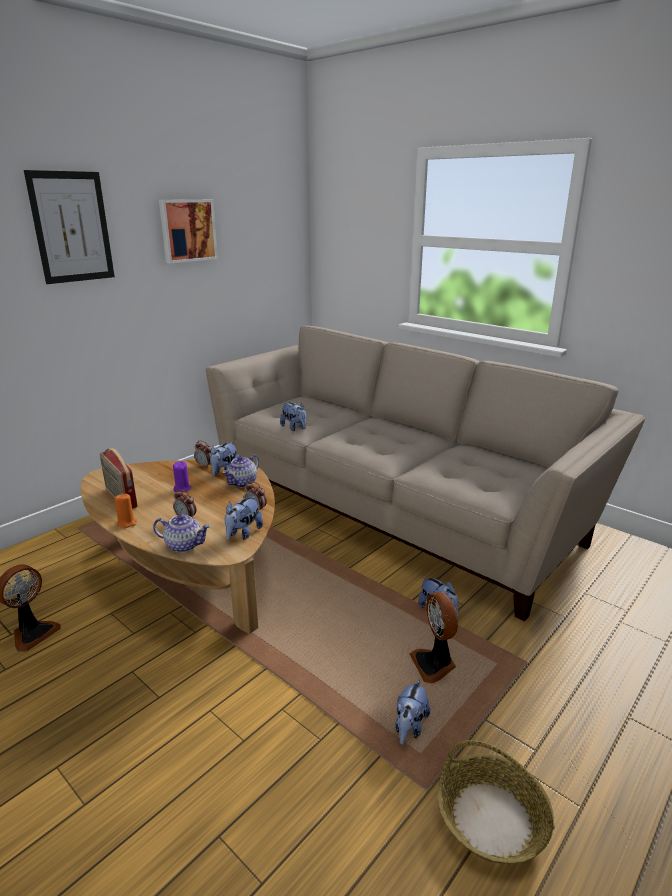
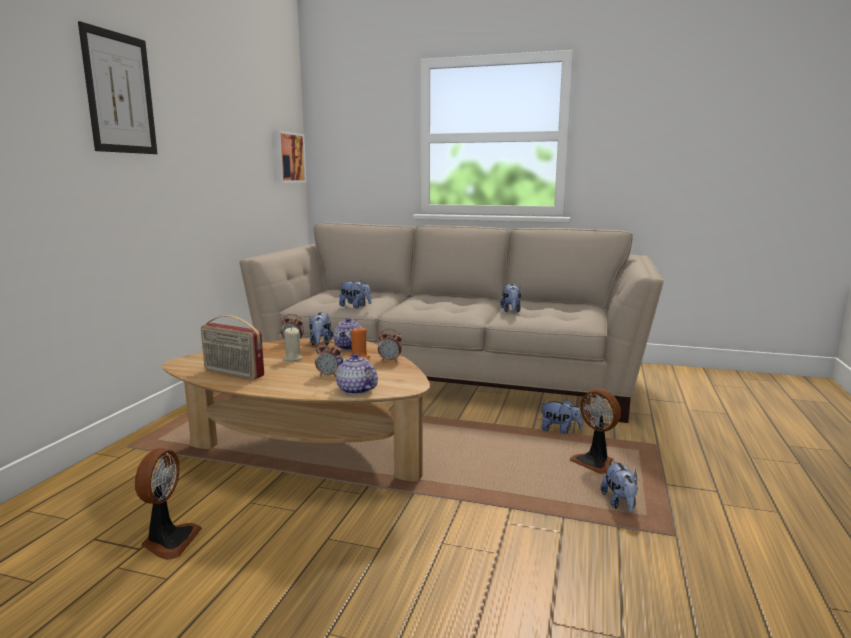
camera: 25 degrees left, 10 degrees down
(127, 523) = (268, 387): orange candle -> orange candle (359, 357)
(182, 488) = (292, 358): purple candle -> beige candle
(184, 545) = (355, 390): teapot -> teapot turned 120 degrees counterclockwise
(187, 230) = (216, 118): picture -> picture (288, 157)
(243, 533) = (401, 374): plush toy -> plush toy (511, 311)
(492, 818) = (735, 536): basket -> none

